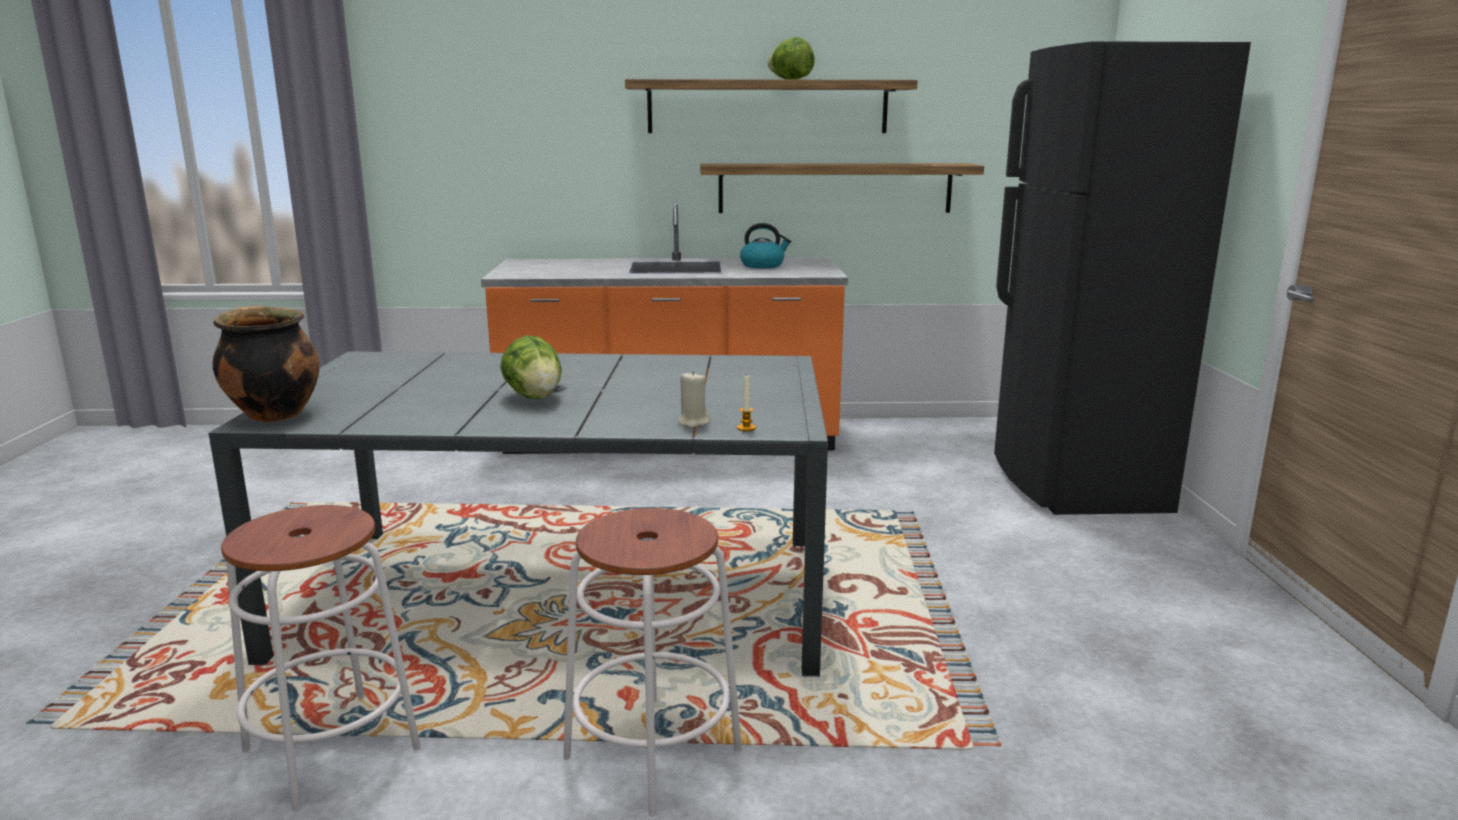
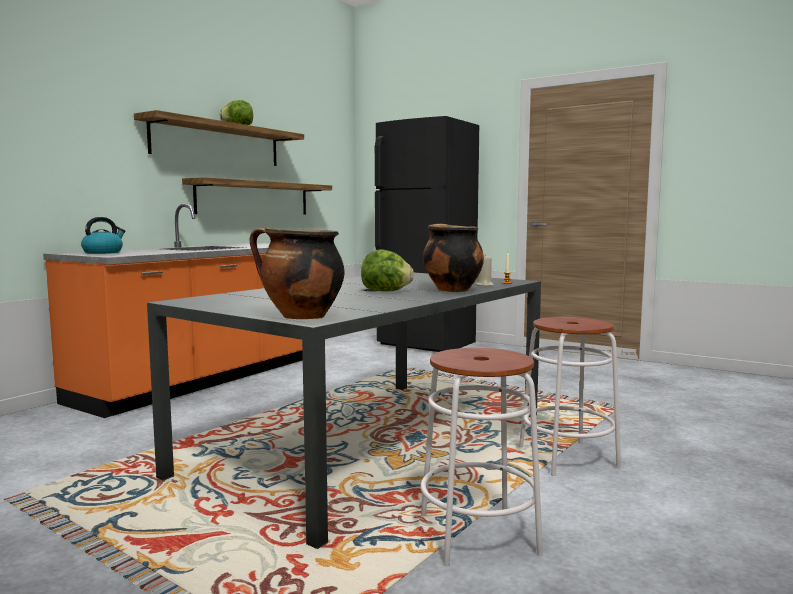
camera: 55 degrees left, 10 degrees down
(597, 419) = (451, 290): none -> cooking pot
(763, 265) = (246, 245): kettle -> kettle (103, 252)

